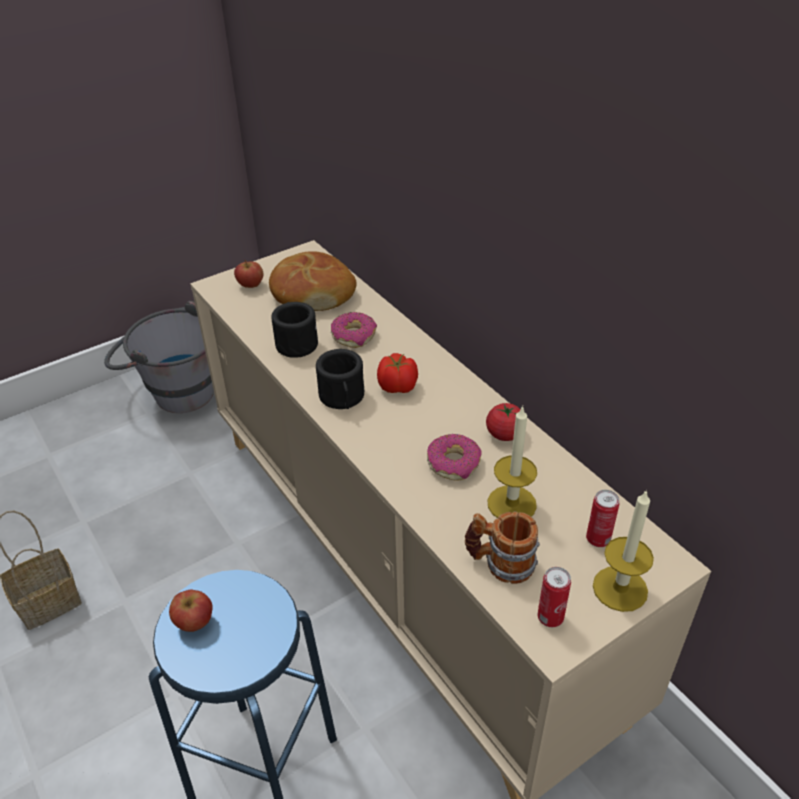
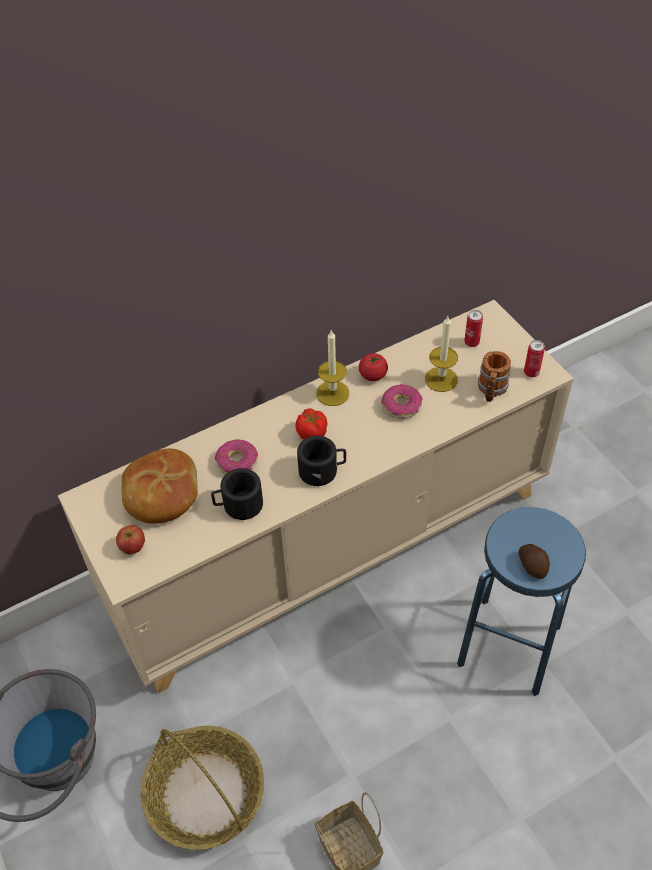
camera: 85 degrees left, 10 degrees up
(131, 488) = (206, 794): none -> basket
(194, 622) = (533, 565): apple -> potato
(620, 588) = (509, 339): candle -> candle (332, 393)

